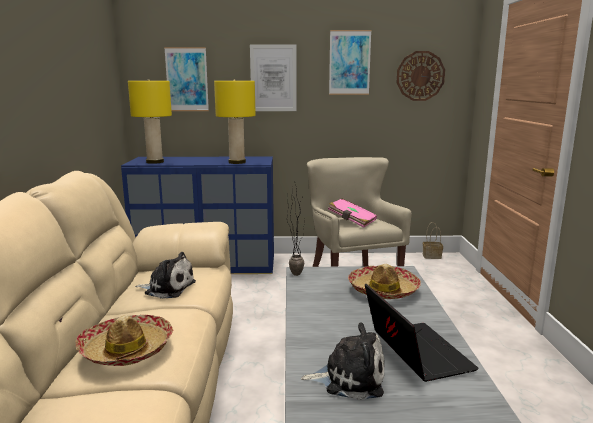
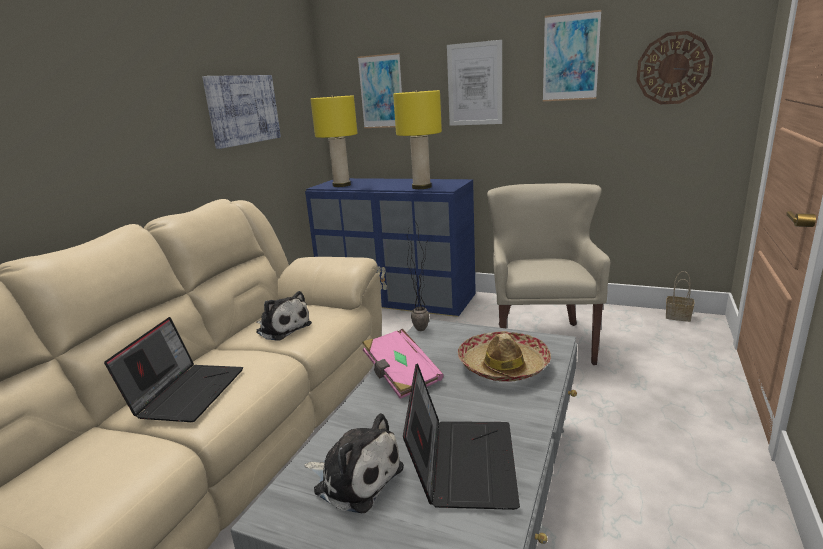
camera: 25 degrees right, 5 degrees up
(76, 86) = (243, 110): none -> picture
(127, 349) = (186, 392): hat -> laptop
(352, 221) = (534, 267): pink book -> pink book (401, 376)

